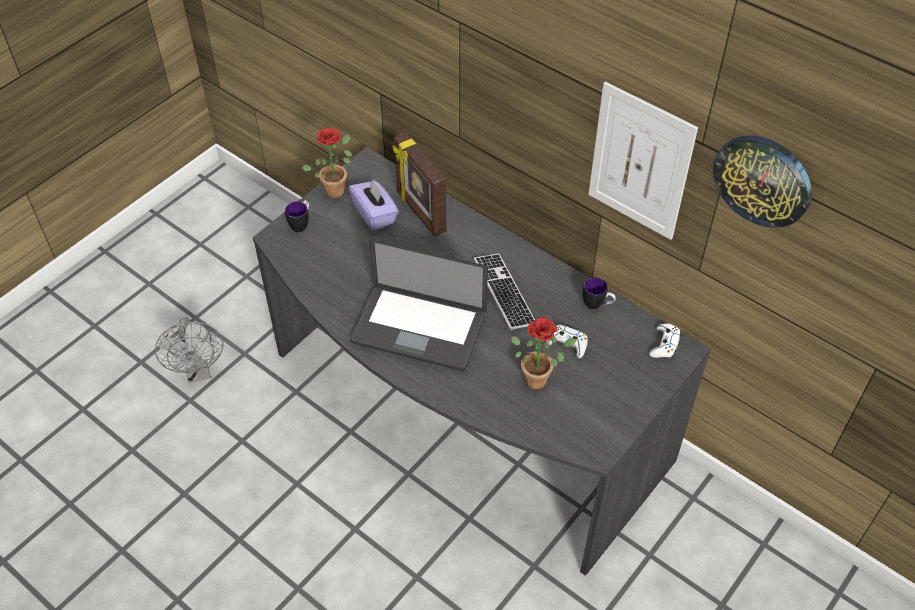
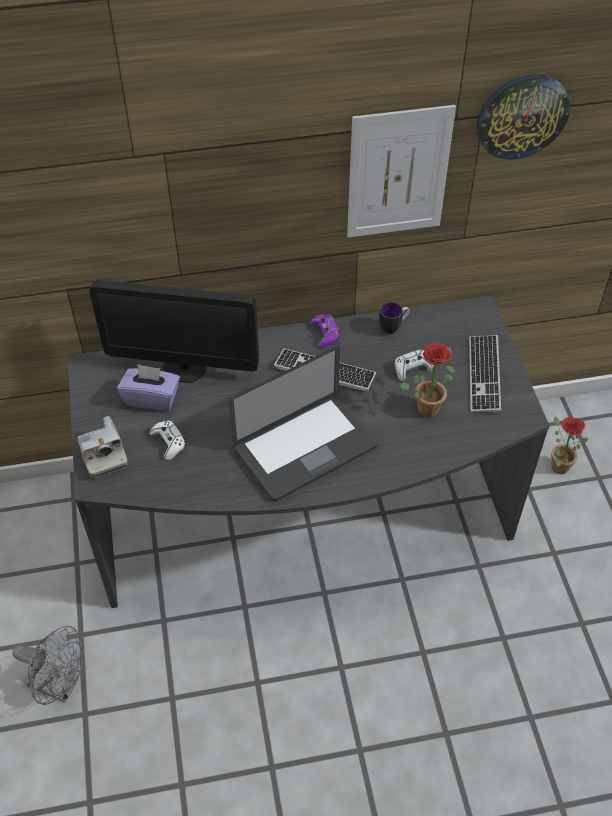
camera: 50 degrees left, 0 degrees up
(301, 224) = (103, 455): mug -> camera
(336, 188) = (90, 405): potted plant -> potted plant (556, 464)
(420, 213) = (184, 368): picture frame -> monitor
(542, 268) = (324, 334): none -> purple game controller
(613, 395) = (484, 374): none -> keyboard
(664, 344) = (466, 316): white game controller -> white game controller (168, 442)

